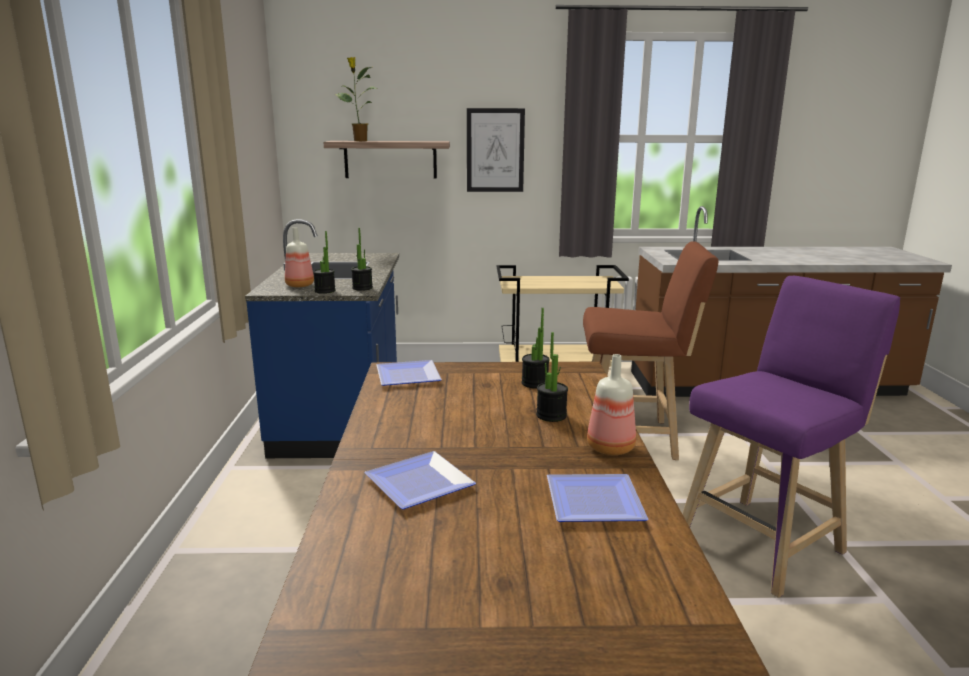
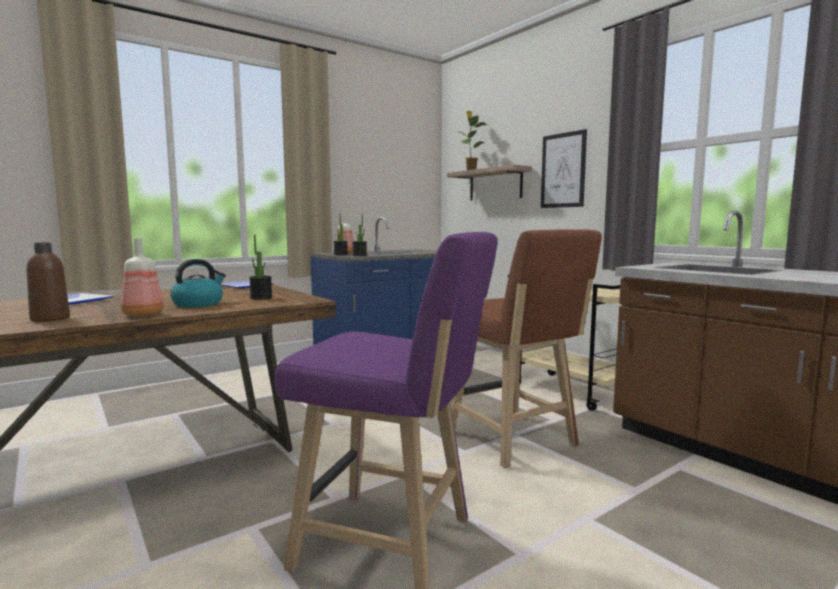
camera: 55 degrees right, 10 degrees down
(551, 415) = (198, 304): potted plant -> kettle
(590, 500) = (50, 319): plate -> brown bottle

